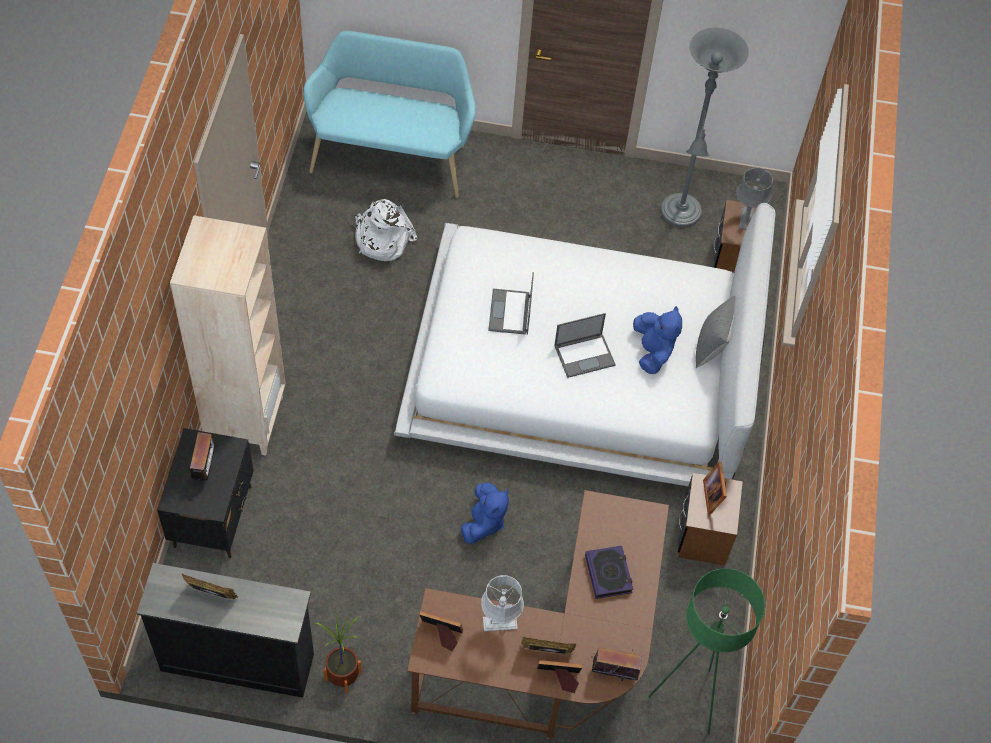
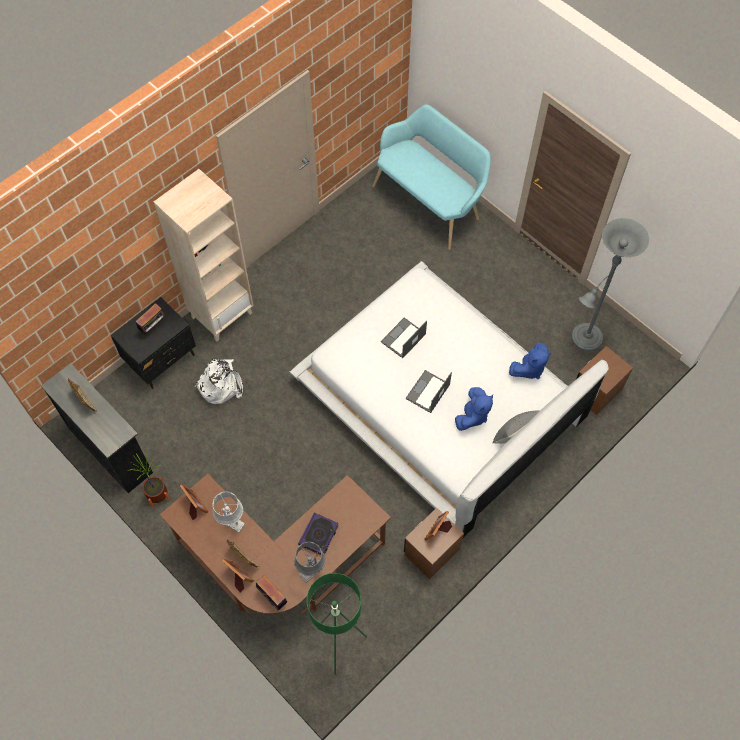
camera: 40 degrees right, 5 degrees up
(382, 239) = (383, 250): white backpack -> white backpack (220, 384)
(484, 522) = (306, 458): blue plush toy -> blue plush toy (529, 369)
(585, 355) = (427, 392): laptop -> laptop turned 105 degrees clockwise
(746, 218) = (609, 365): grey table lamp -> grey table lamp (311, 570)

